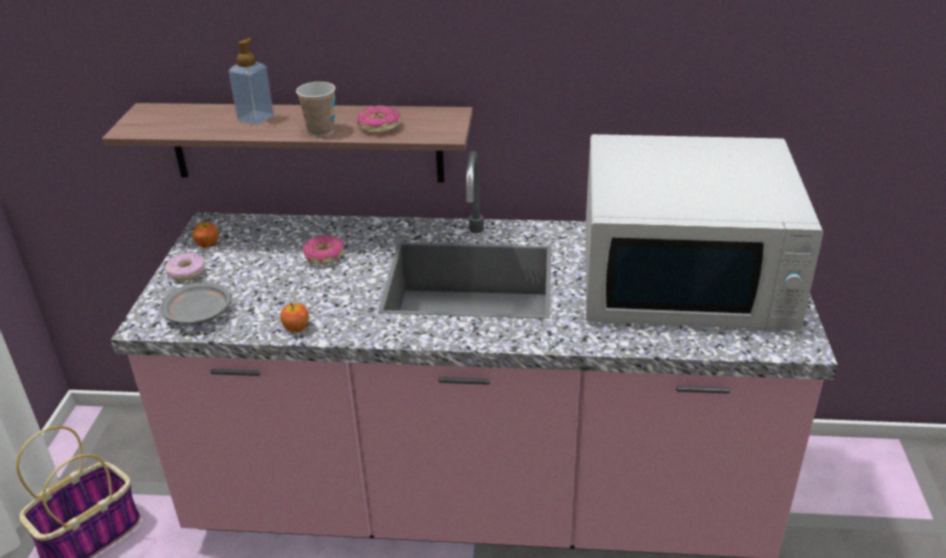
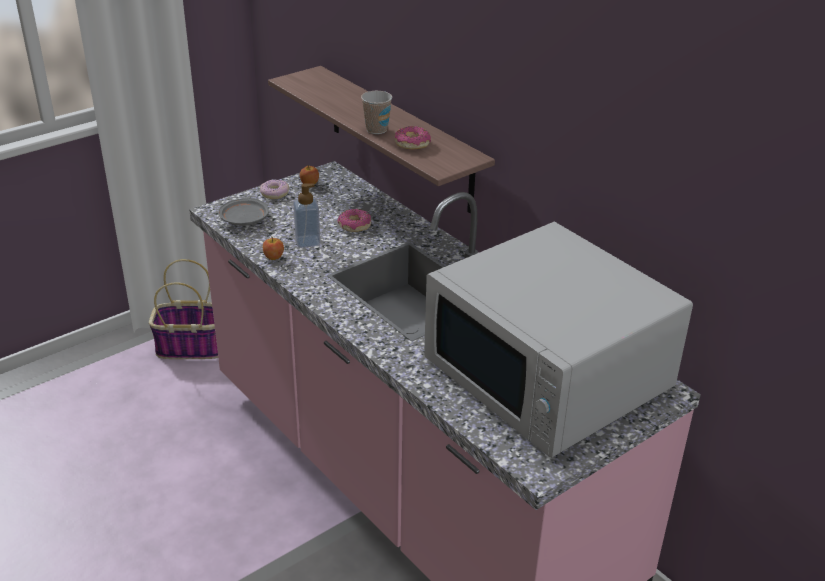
camera: 45 degrees right, 0 degrees up
(256, 118) = (358, 105): soap dispenser -> soap dispenser (307, 242)

